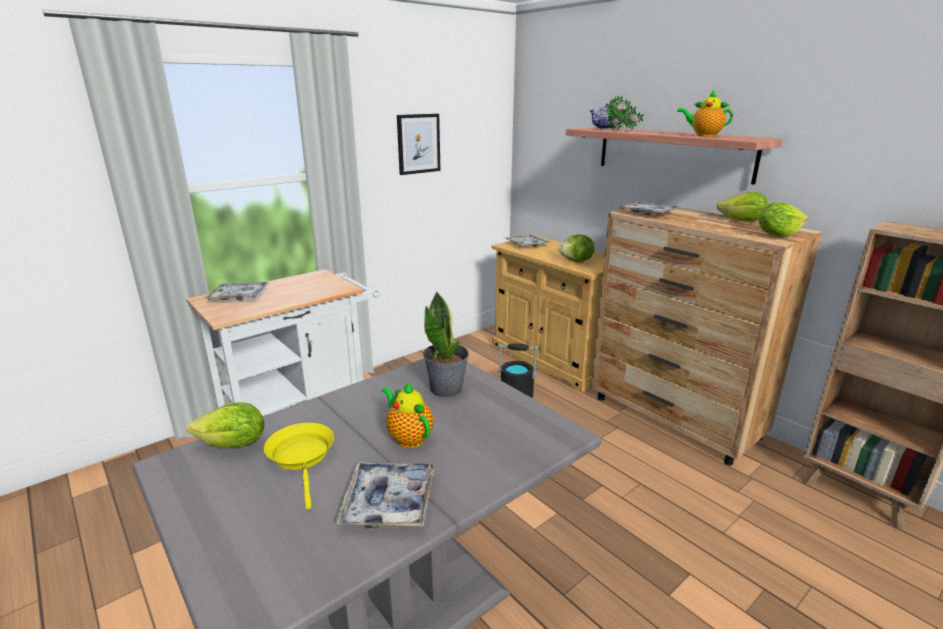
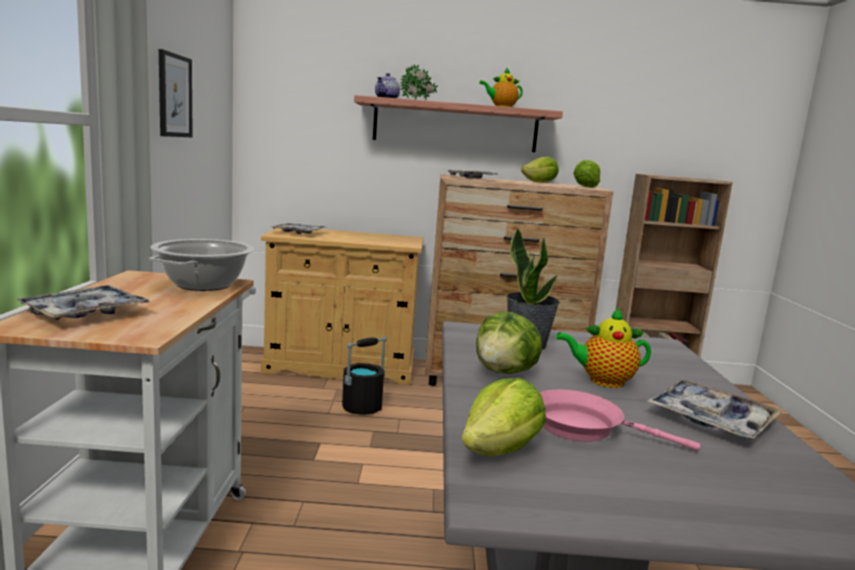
camera: 50 degrees left, 10 degrees down
(302, 458) = (583, 427): yellow frying pan -> pink frying pan
(328, 288) = (204, 285): none -> cooking pot
(576, 261) = (381, 240): lettuce -> lettuce (505, 372)

